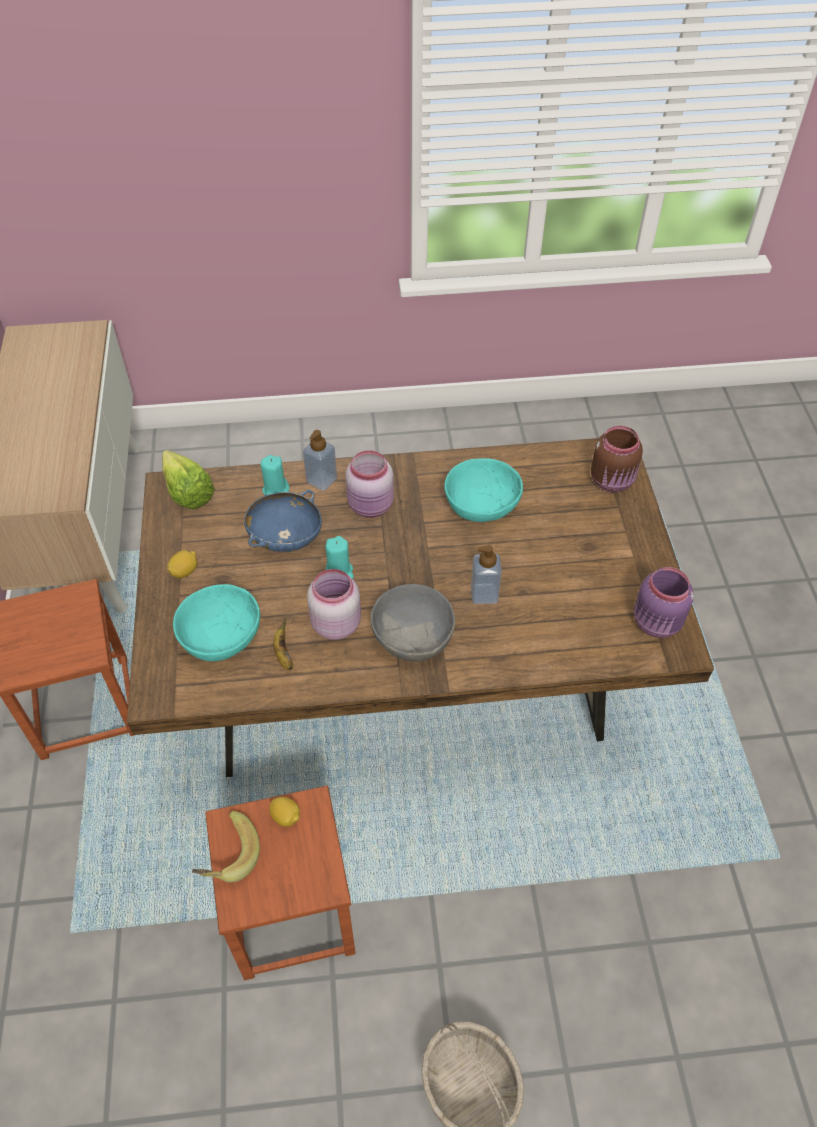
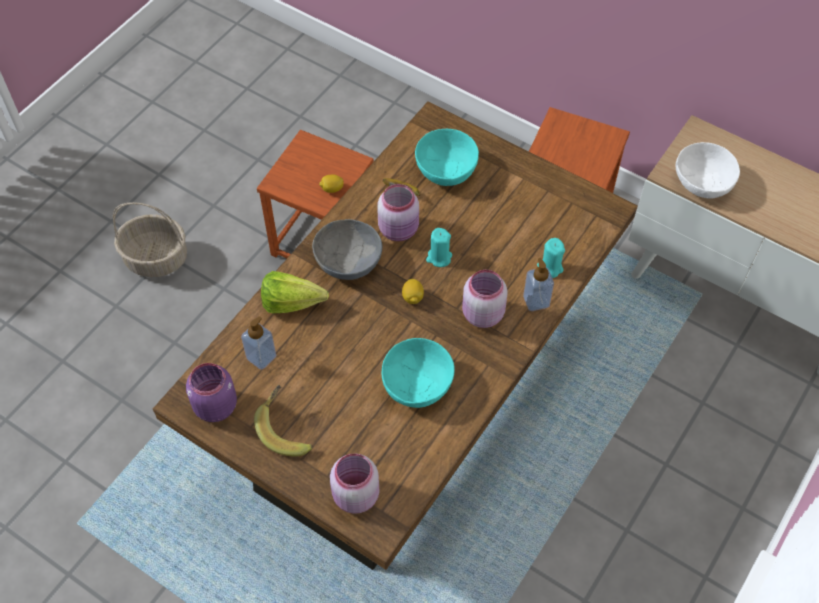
camera: 130 degrees right, 5 degrees up
(60, 469) = (703, 182): none -> white bowl
(184, 571) = (518, 179): lemon -> lemon (412, 297)
(186, 489) = (598, 219): lettuce -> lettuce (297, 305)
(226, 855) = (337, 152): banana -> banana (287, 429)
(285, 537) = (499, 247): blue bowl -> none
(484, 594) = (340, 324): soap dispenser -> soap dispenser (261, 357)
(612, 481) = (354, 496): brown jar -> pink jar

